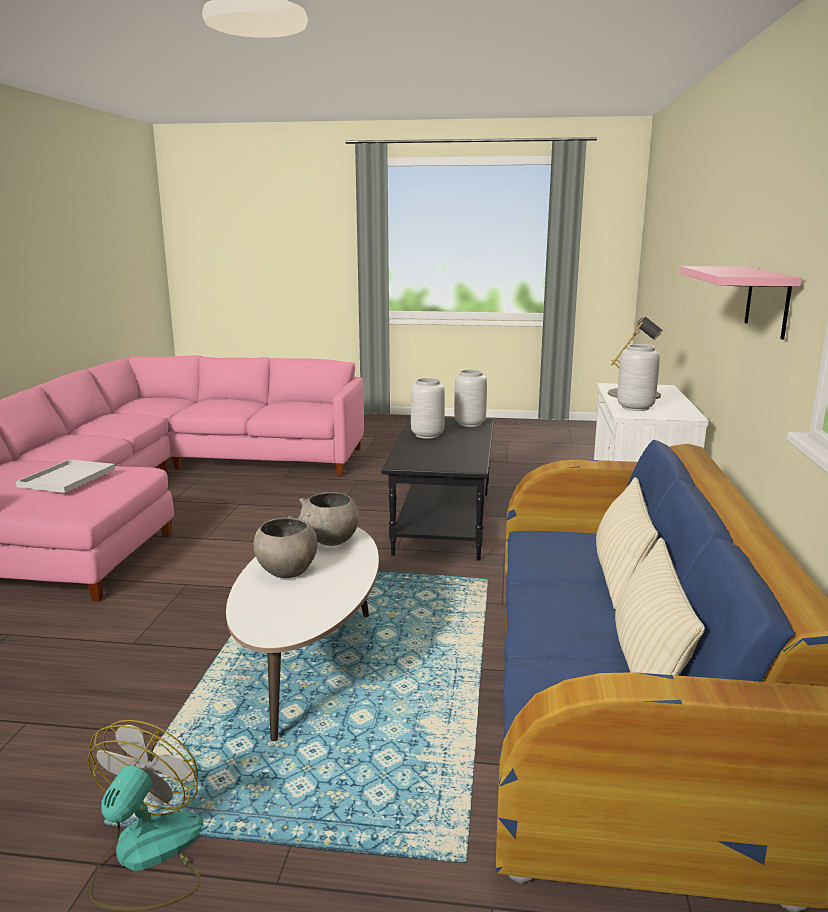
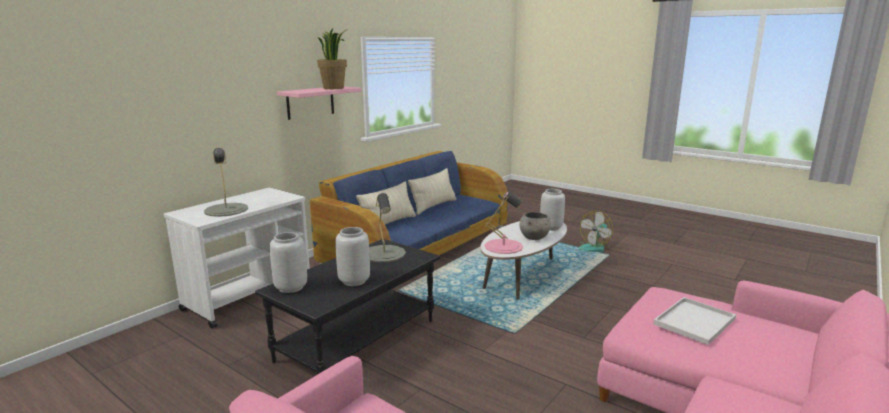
camera: 150 degrees left, 0 degrees up
(330, 541) = (503, 246): grey bowl -> pink table lamp
(447, 458) = (384, 253): none -> grey table lamp
(634, 408) = (270, 200): grey vase -> grey vase (551, 228)
(736, 272) = (334, 88): none -> potted plant

